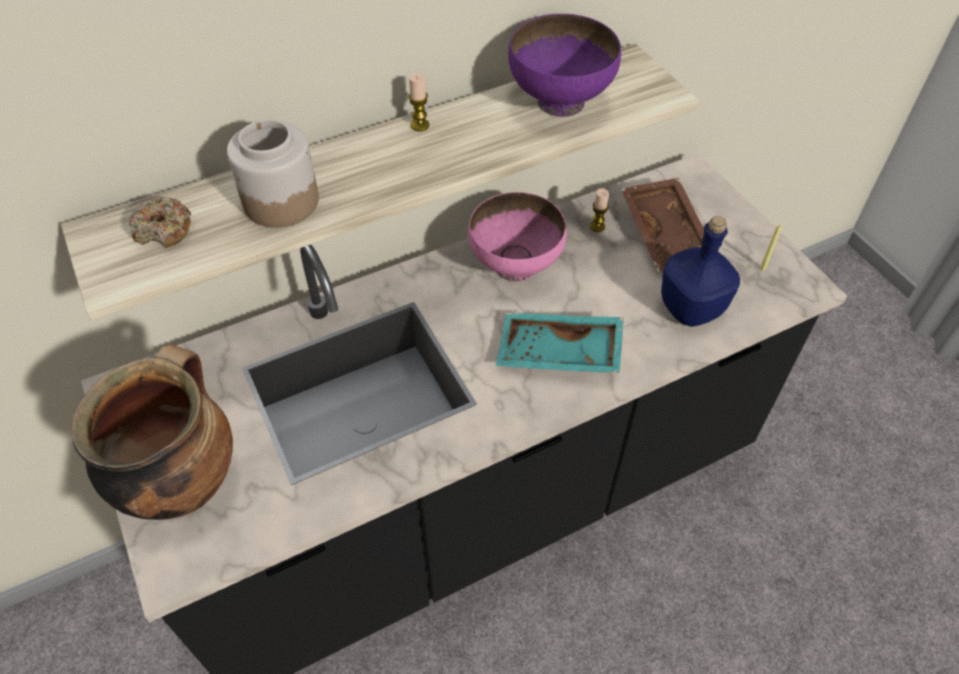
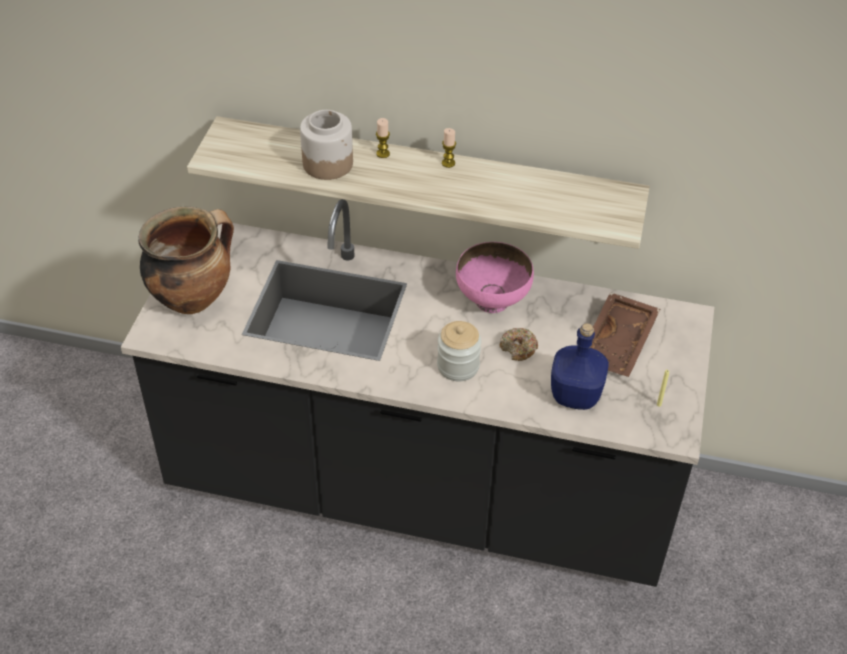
camera: 40 degrees right, 5 degrees down
(164, 230) = (258, 146): donut -> donut (518, 348)
(558, 354) = (458, 366): turquoise tray -> jar
(559, 102) = (547, 194): purple bowl -> none
(597, 226) = (575, 310): candle -> candle (383, 153)

